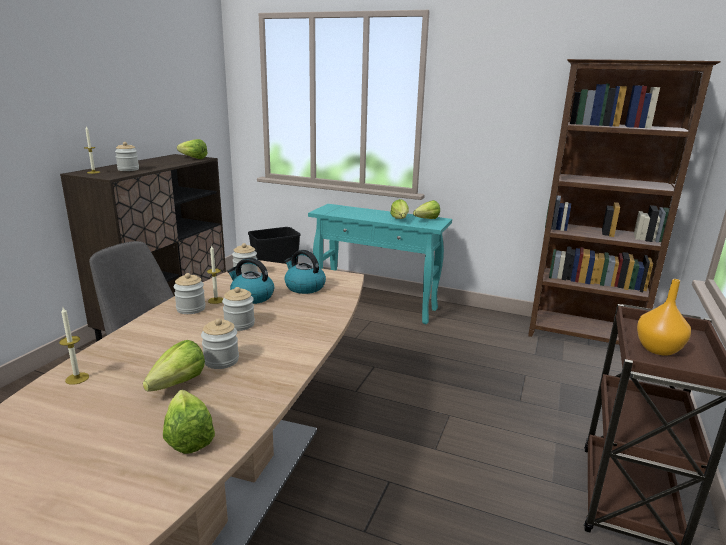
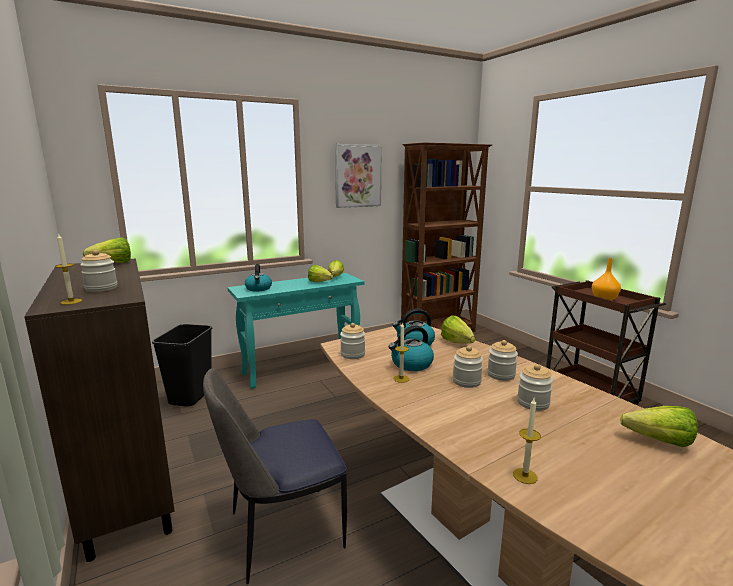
camera: 50 degrees left, 5 degrees down
(172, 387) = (570, 432): lettuce -> lettuce (458, 344)
(191, 309) = (408, 392): jar -> jar (501, 375)
(341, 210) = (258, 289): none -> kettle
(496, 103) = (357, 176): none -> picture

